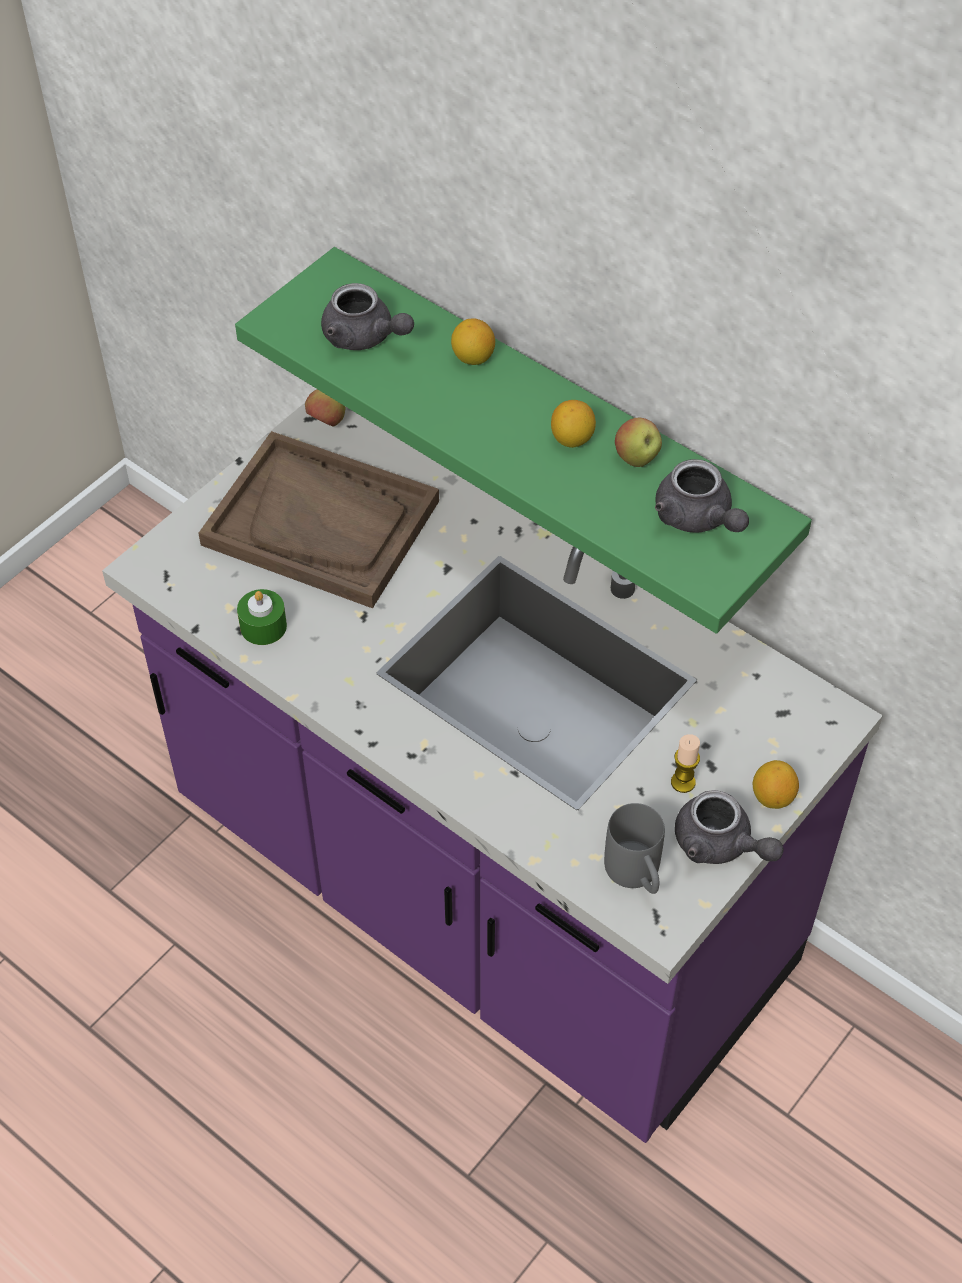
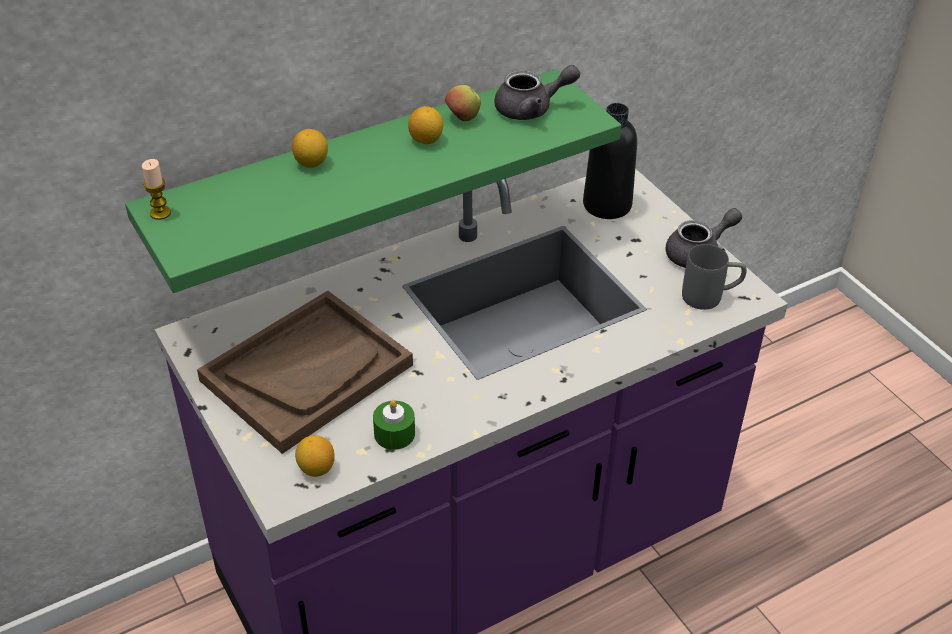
camera: 70 degrees left, 10 degrees down
(327, 422) = (200, 342): apple -> none
(364, 337) = (246, 210): grey teapot -> none
(683, 782) = (644, 255): candle -> candle (160, 213)
(767, 715) = (607, 205): none -> black bottle
(772, 797) = (671, 222): lemon -> lemon (316, 469)

